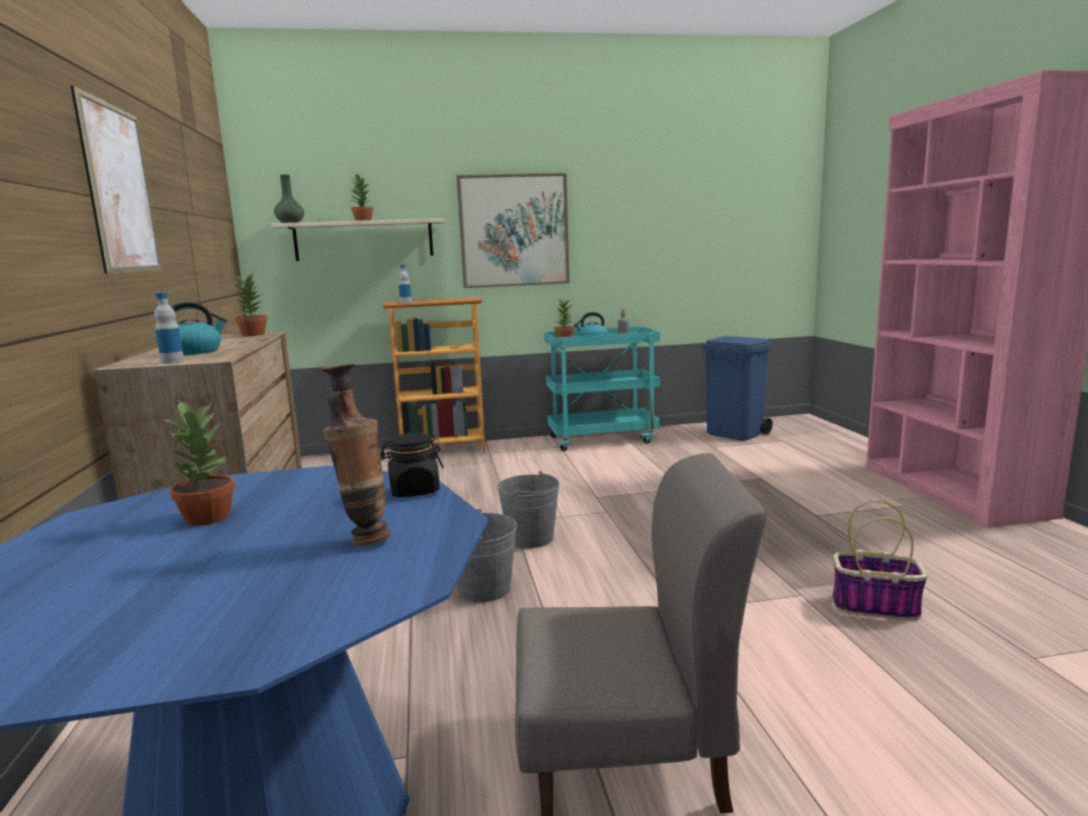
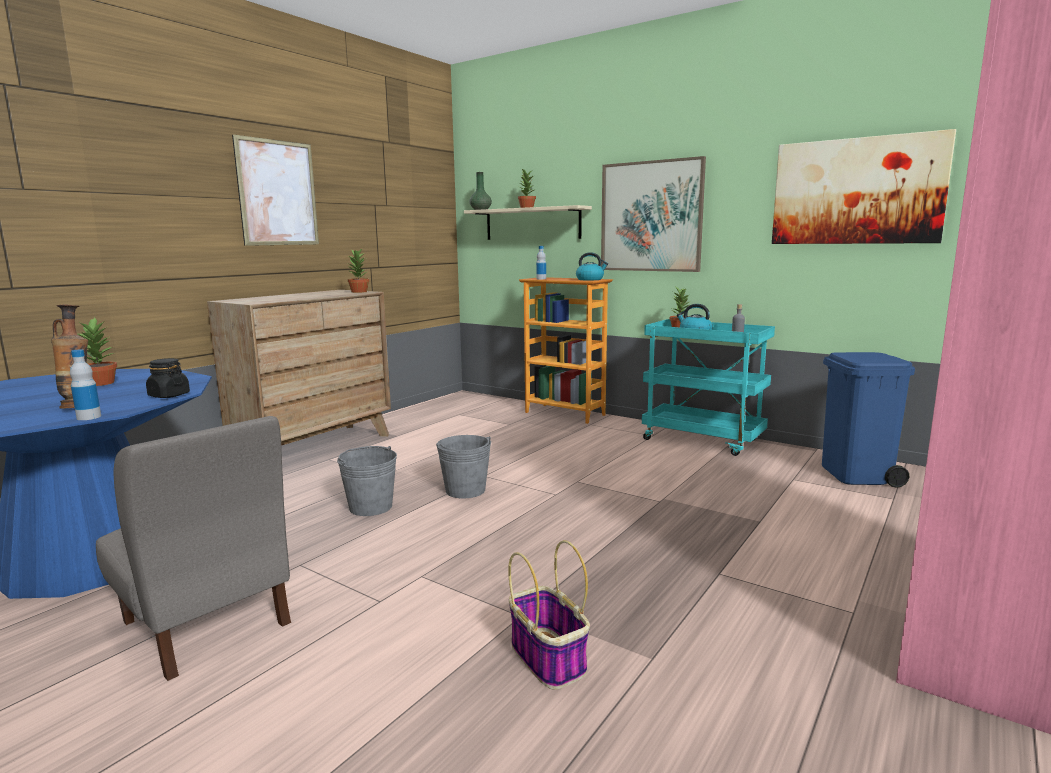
camera: 45 degrees right, 0 degrees up
(172, 362) = (239, 301): bottle -> bottle (89, 417)
(195, 352) = (279, 298): kettle -> kettle (590, 279)
(690, 210) = (856, 191): none -> picture

